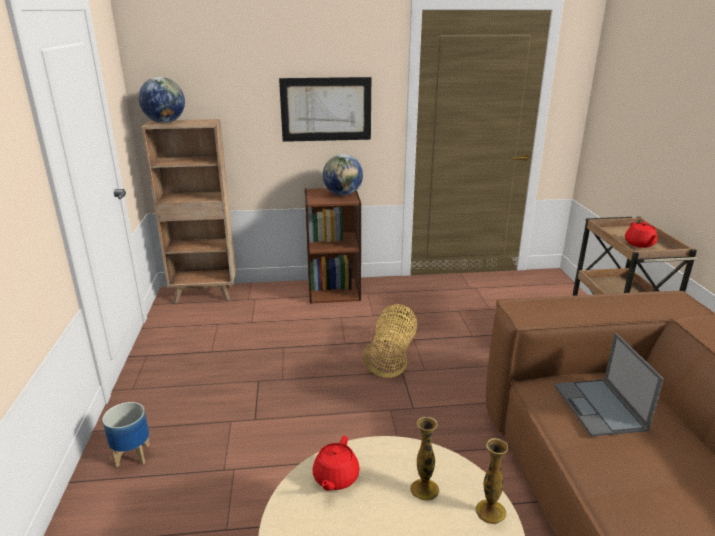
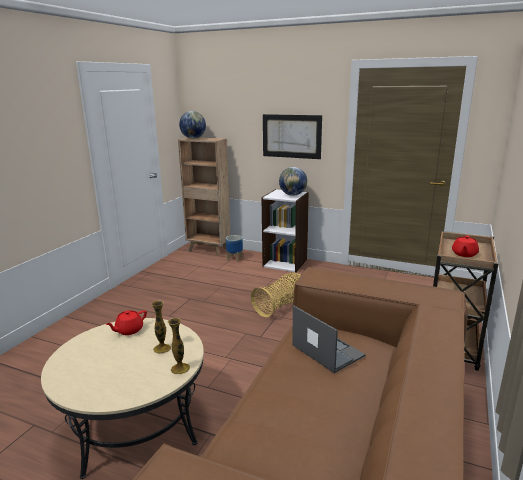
camera: 30 degrees right, 5 degrees down
(133, 455) = (99, 314): planter -> planter (234, 258)
(333, 290) = (285, 263): brown bookcase -> white bookcase
(600, 408) = (326, 350): laptop -> laptop turned 120 degrees clockwise

